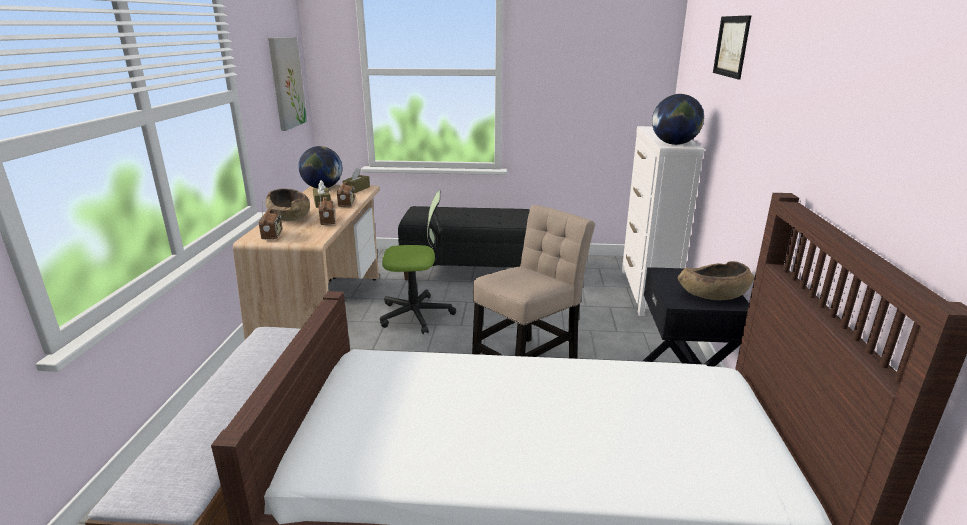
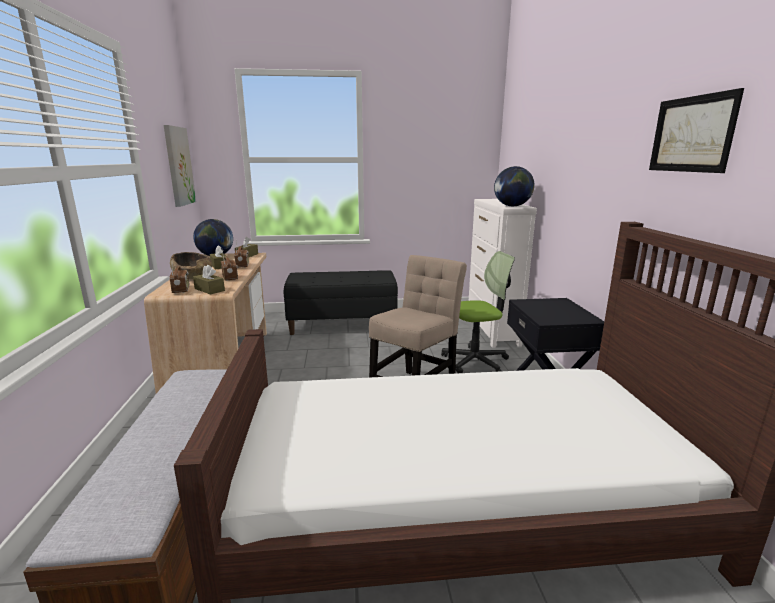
camera: 10 degrees left, 5 degrees down
(301, 237) = (209, 290): none -> brown tissue box
(416, 314) = (307, 360): office chair -> office chair (475, 361)
(712, 295) = (569, 314): brown bowl -> none
(731, 46) = (554, 126): picture -> picture (691, 134)

